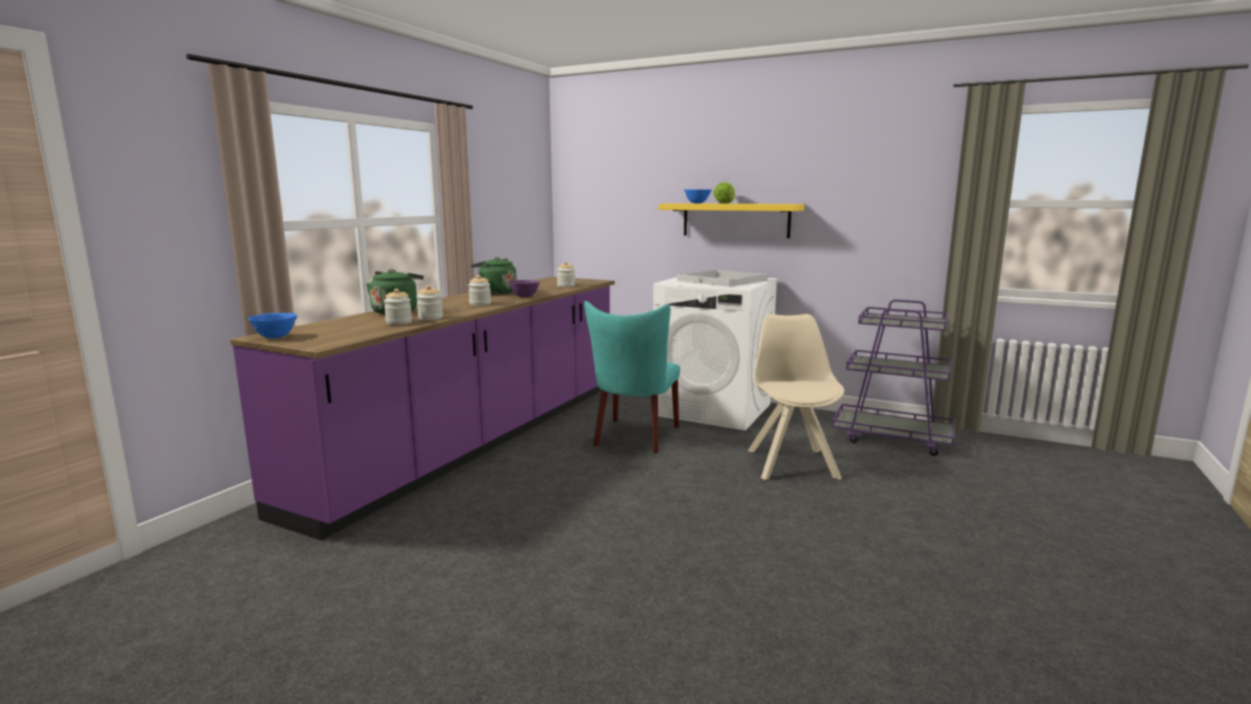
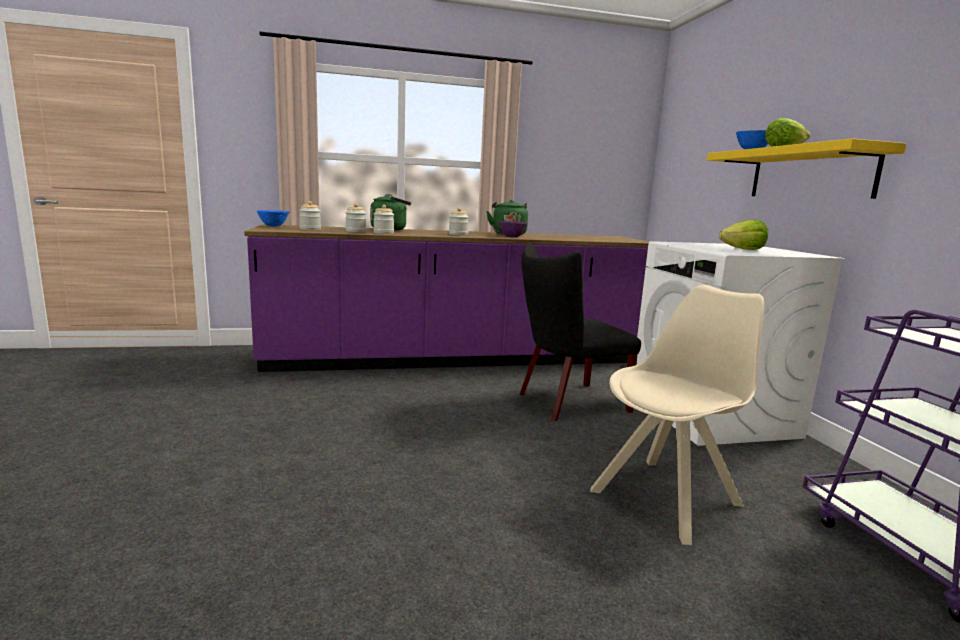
camera: 50 degrees right, 0 degrees up
(566, 286) = (588, 239): jar -> jar (310, 229)
(634, 438) = (566, 403): turquoise chair -> black chair
(723, 280) = (743, 249): white tray -> lettuce

